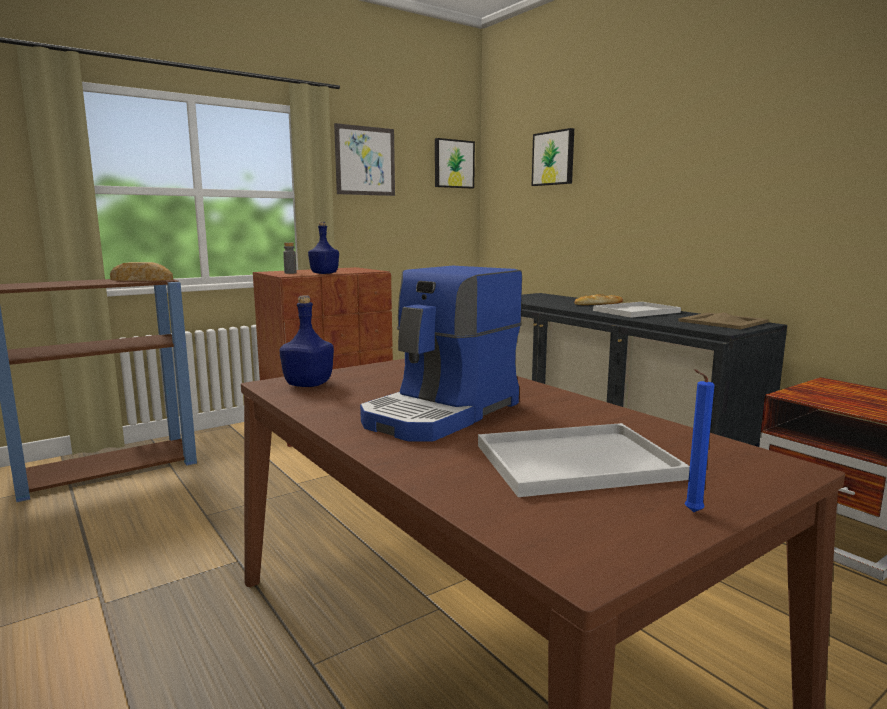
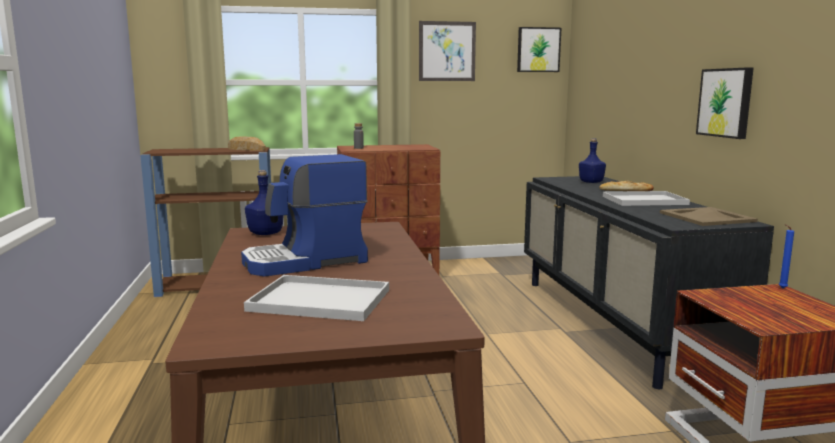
camera: 25 degrees right, 0 degrees up
(324, 273) = (381, 149): blue bottle -> blue bottle (590, 182)
(554, 158) = (616, 44): picture -> picture (726, 102)
(690, 512) = (318, 336): blue candle -> blue candle (781, 288)

